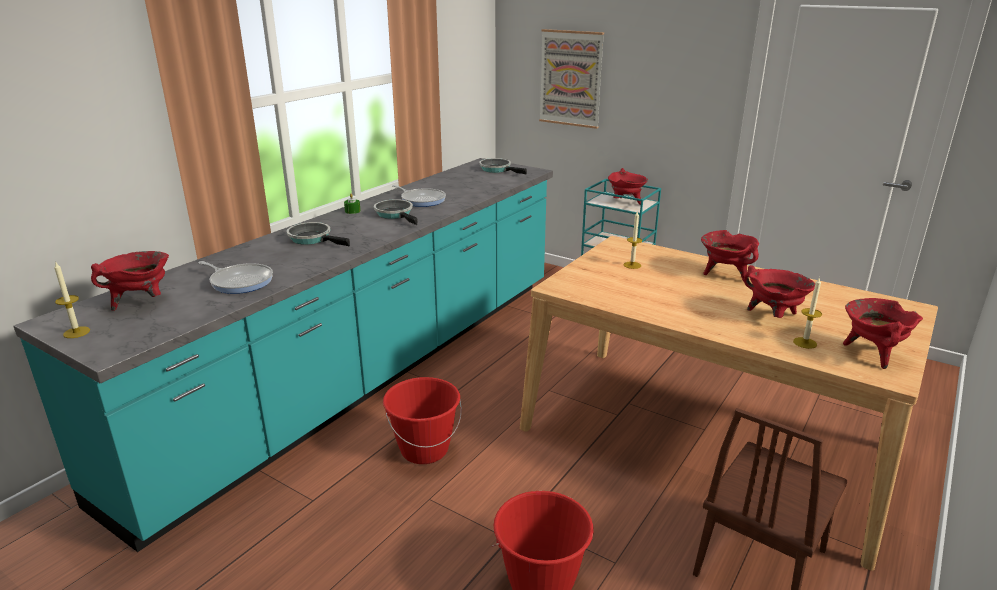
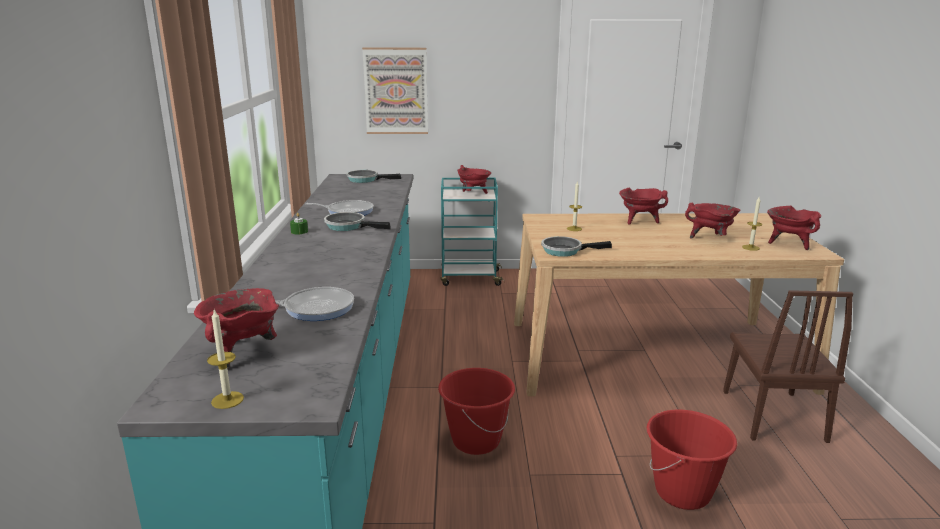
camera: 35 degrees left, 5 degrees down
(313, 239) = (310, 260): frying pan -> frying pan (565, 251)

